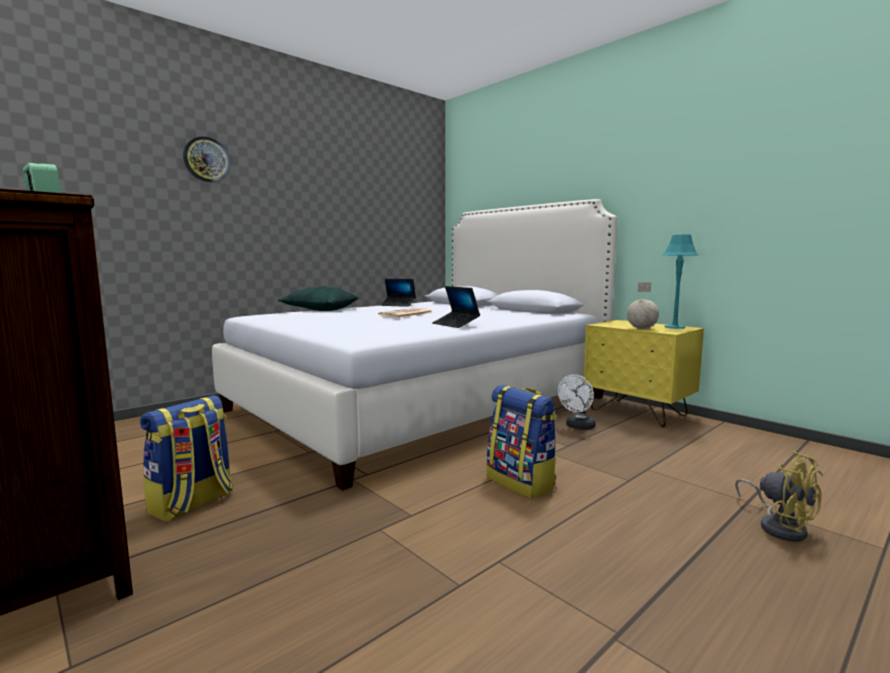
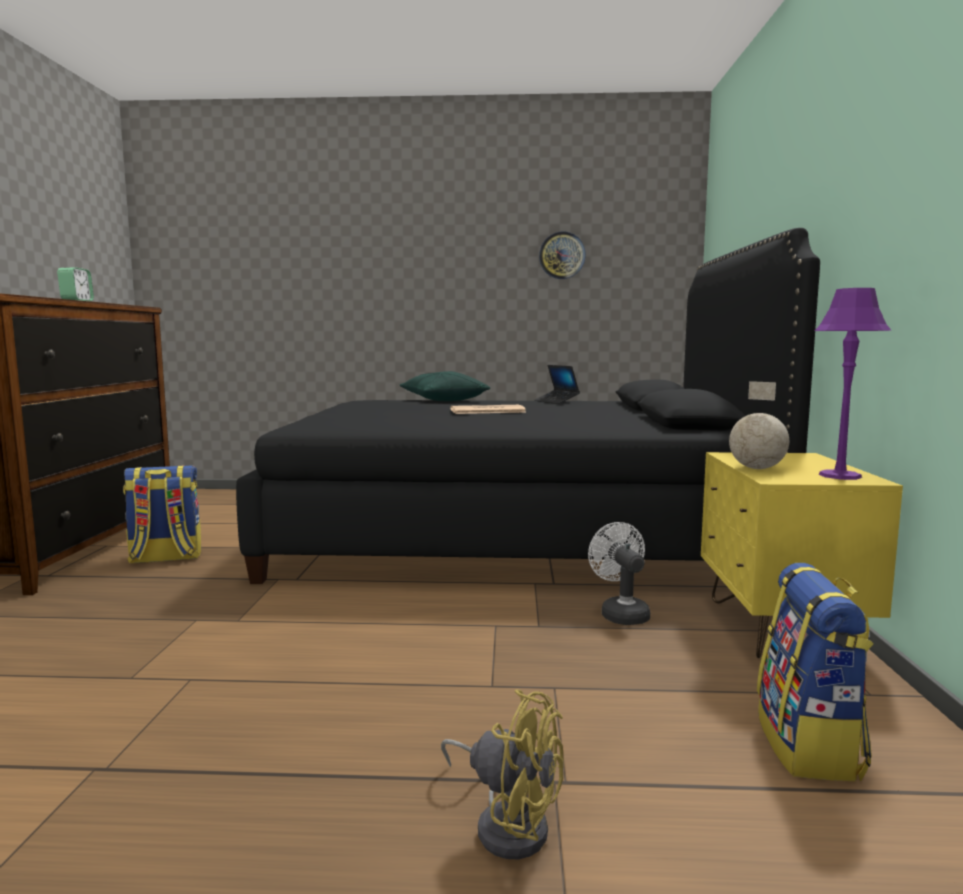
camera: 45 degrees right, 0 degrees up
(206, 159) = (358, 234): wall clock -> wall clock (562, 255)
(421, 403) = (515, 534): white bed -> black bed
(455, 324) = (461, 426): laptop -> none
(521, 482) = (383, 637): backpack -> backpack (810, 746)
(578, 427) = (621, 613): white fan -> white fan turned 75 degrees clockwise
(674, 327) = (839, 475): turquoise table lamp -> purple table lamp
(779, 526) = (507, 823): yellow fan -> yellow fan turned 75 degrees counterclockwise

